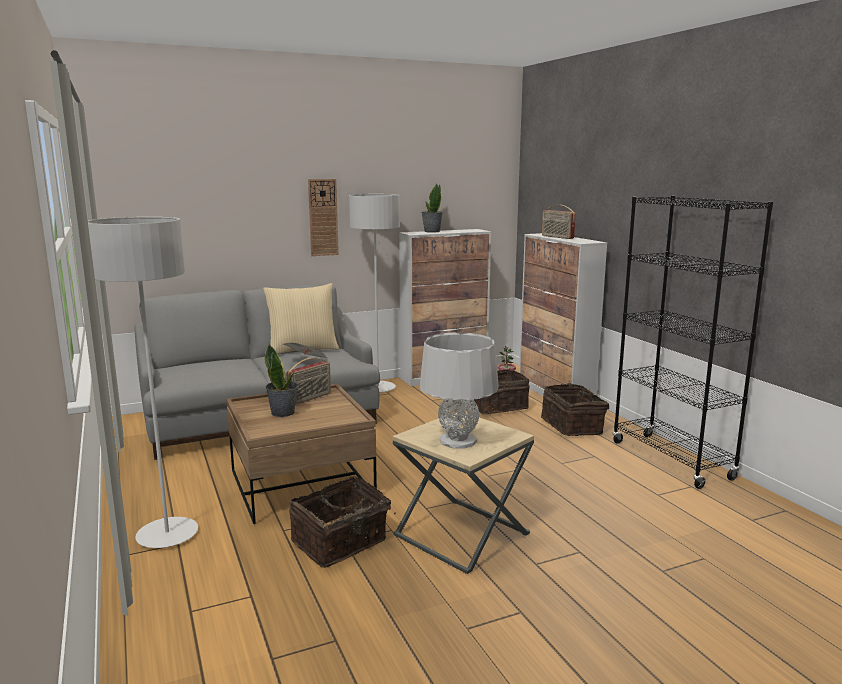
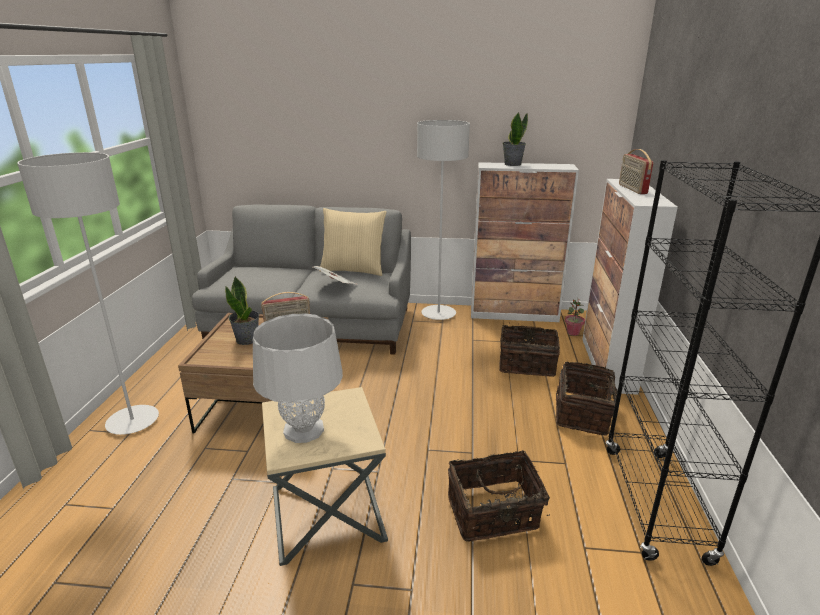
camera: 30 degrees right, 10 degrees up
(323, 217) = (399, 142): wall clock -> none
(341, 542) = (227, 480): basket -> basket (493, 514)

